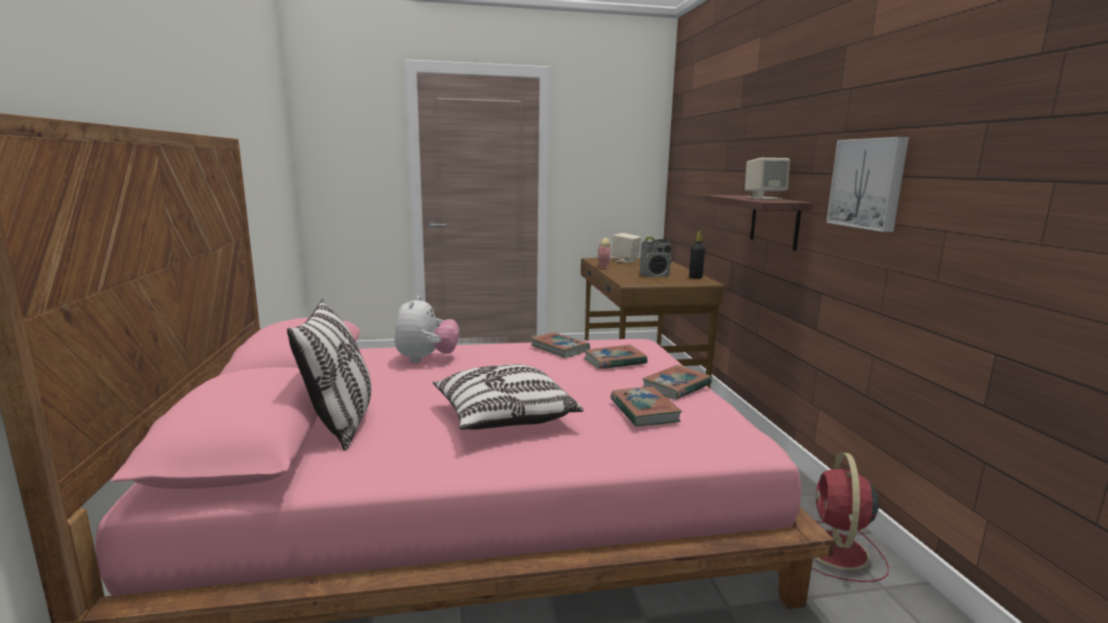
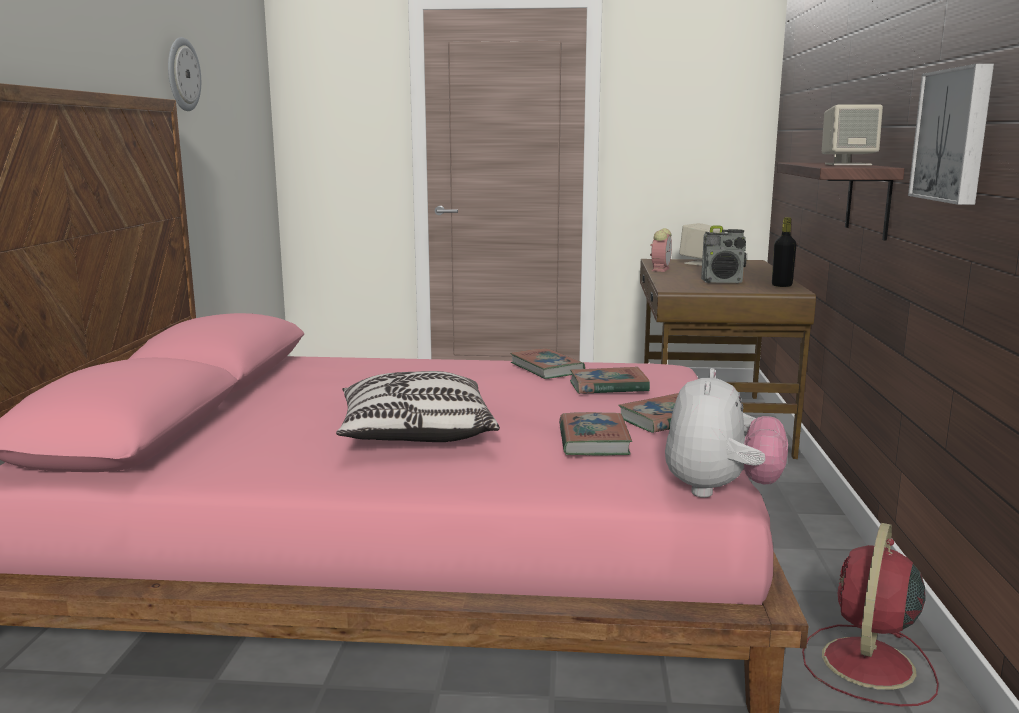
camera: 15 degrees right, 0 degrees up
(236, 117) = (182, 74): none -> wall clock
(341, 423) = (231, 426): pillow -> none
(426, 359) = (371, 371): plush toy -> plush toy (720, 490)

